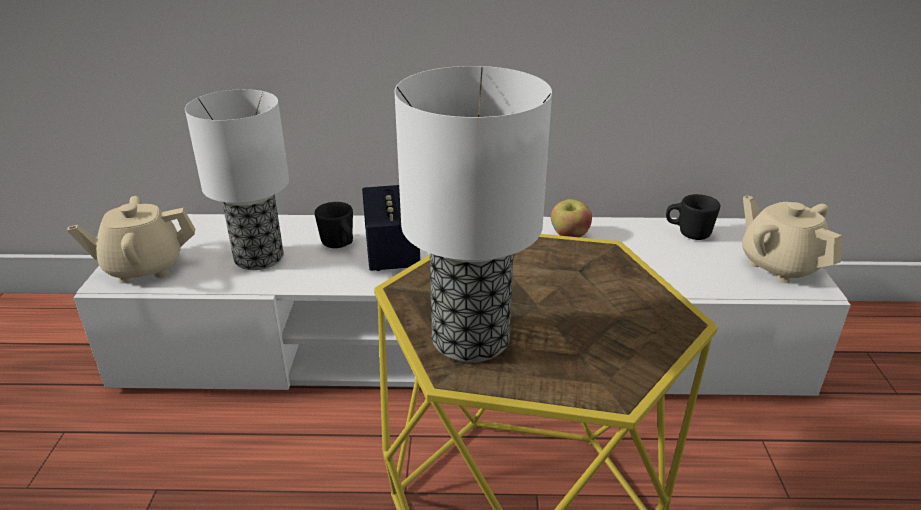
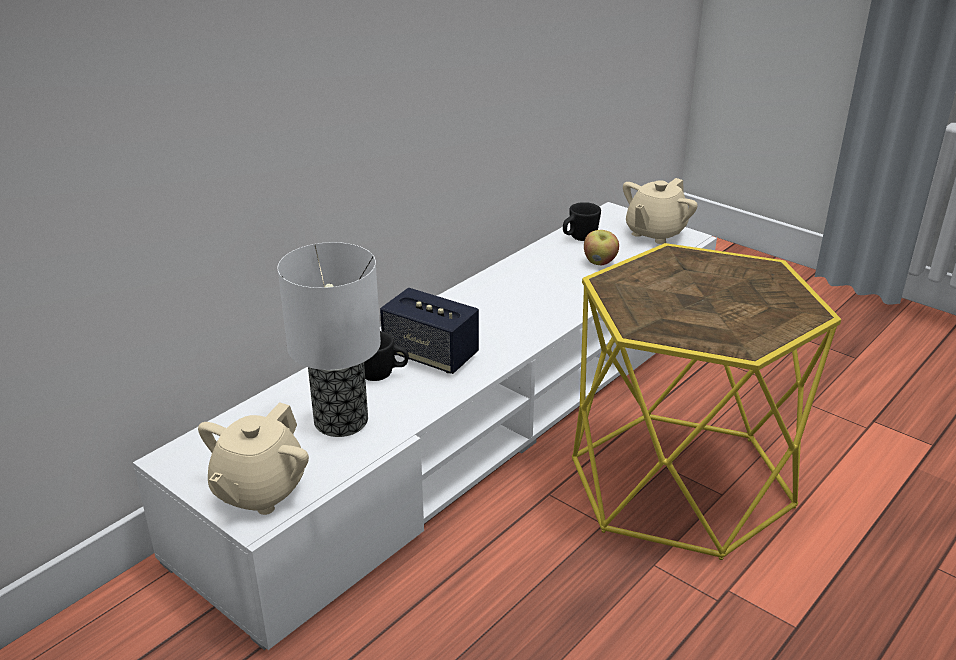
camera: 50 degrees left, 0 degrees up
(472, 337) = (718, 330): table lamp -> none
(569, 235) = (518, 277): apple -> apple (600, 262)
(779, 266) = (655, 233): beige teapot -> beige teapot turned 60 degrees counterclockwise

